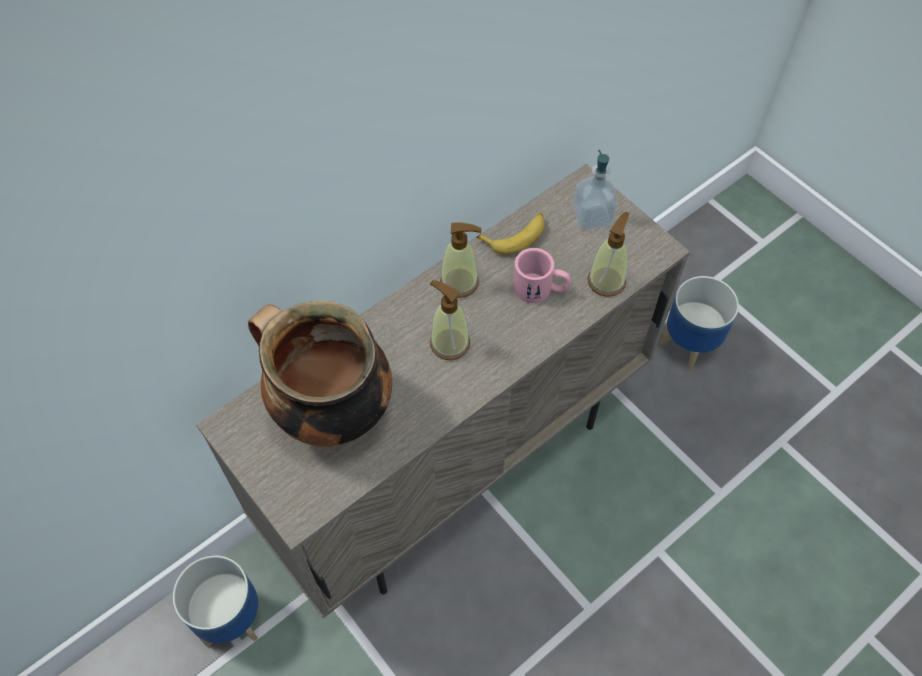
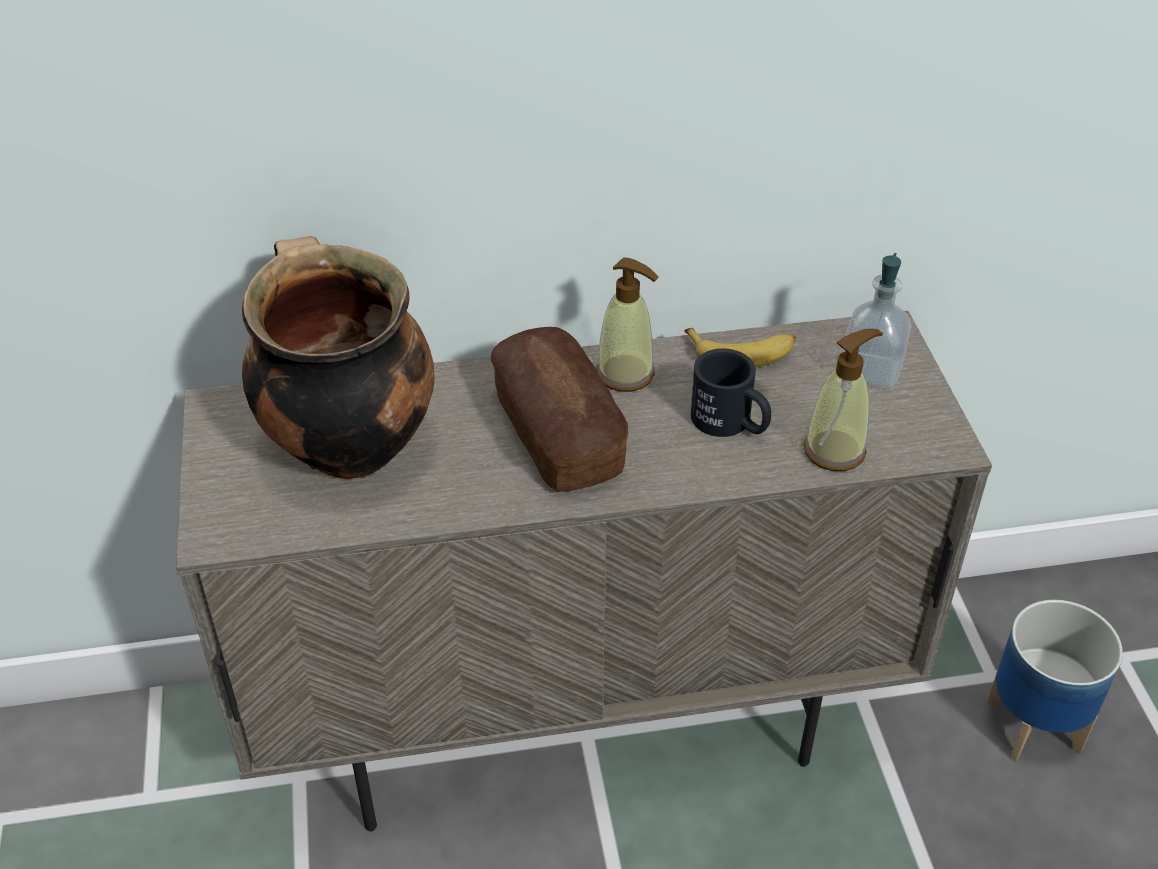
camera: 30 degrees right, 15 degrees down
(231, 617) = (165, 757): planter -> none
(449, 343) = (558, 433): soap dispenser -> bread
(540, 289) = (731, 423): pink mug -> black mug

